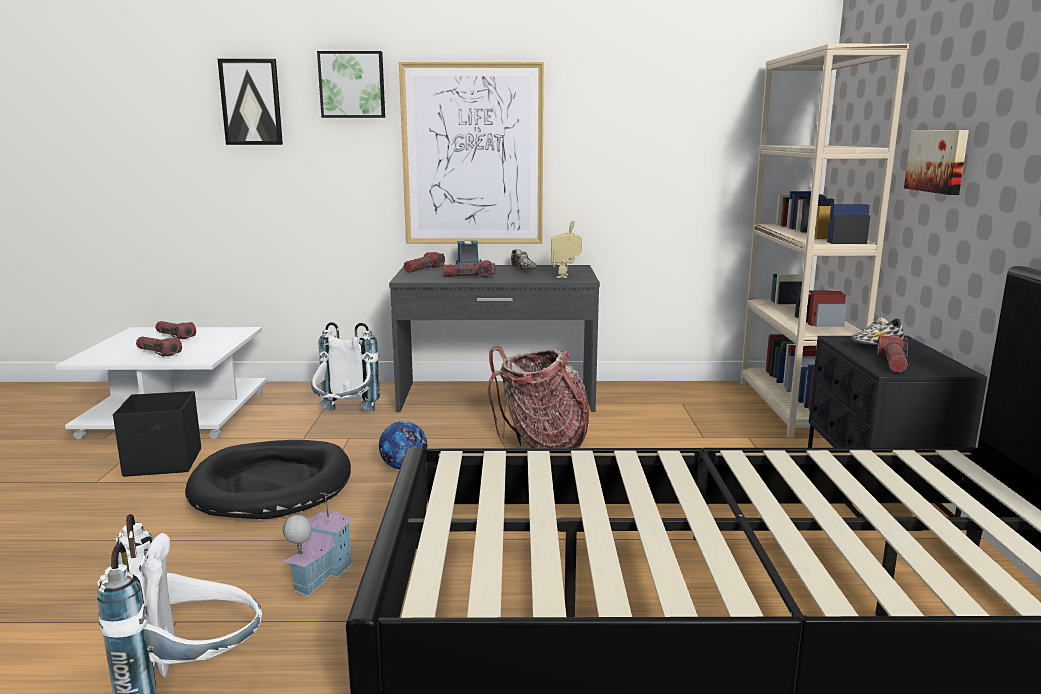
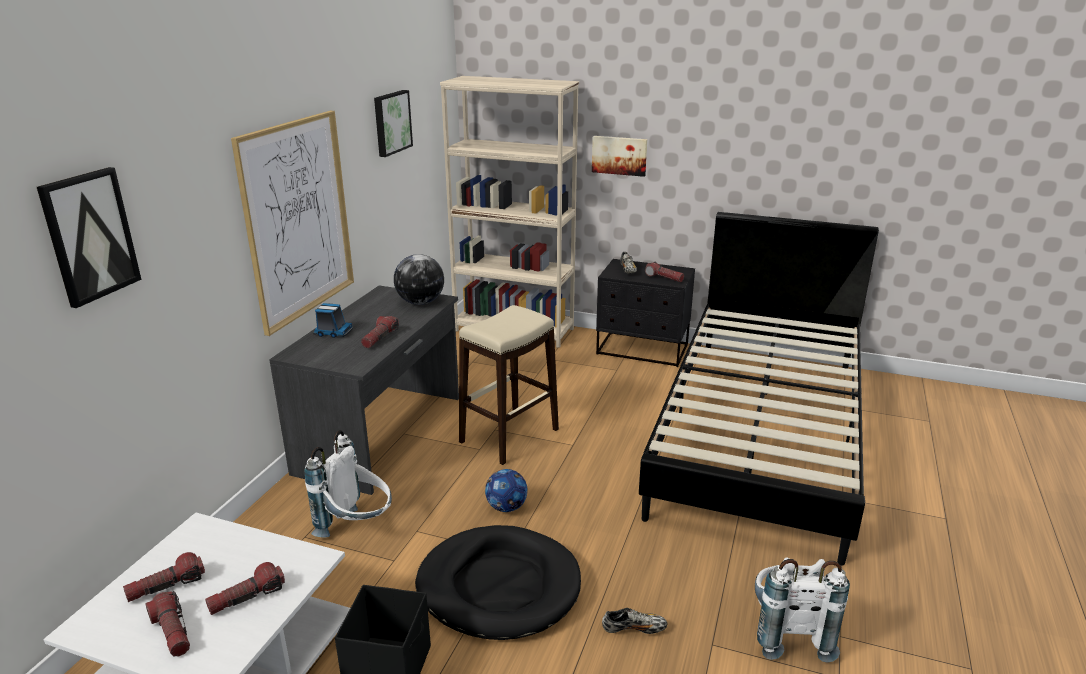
camera: 70 degrees left, 10 degrees up
(320, 575) = (669, 568): toy house -> none
(352, 85) = (193, 177): picture -> picture (391, 122)
(424, 269) = (314, 352): flashlight -> flashlight (172, 631)
(523, 270) = (373, 312): shoe -> shoe (633, 629)
(541, 446) = (509, 436): backpack -> beige stool
(566, 276) = (421, 302): toy robot -> globe

